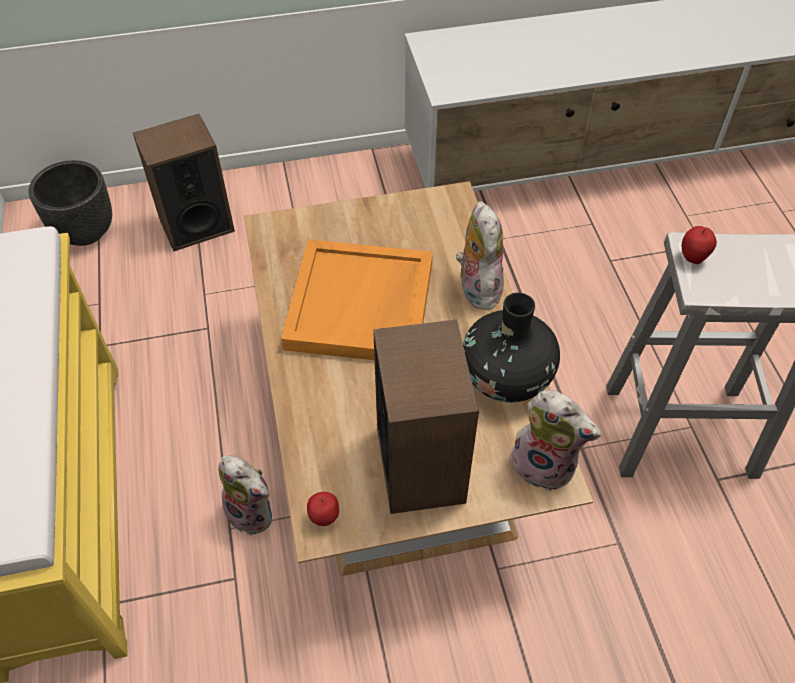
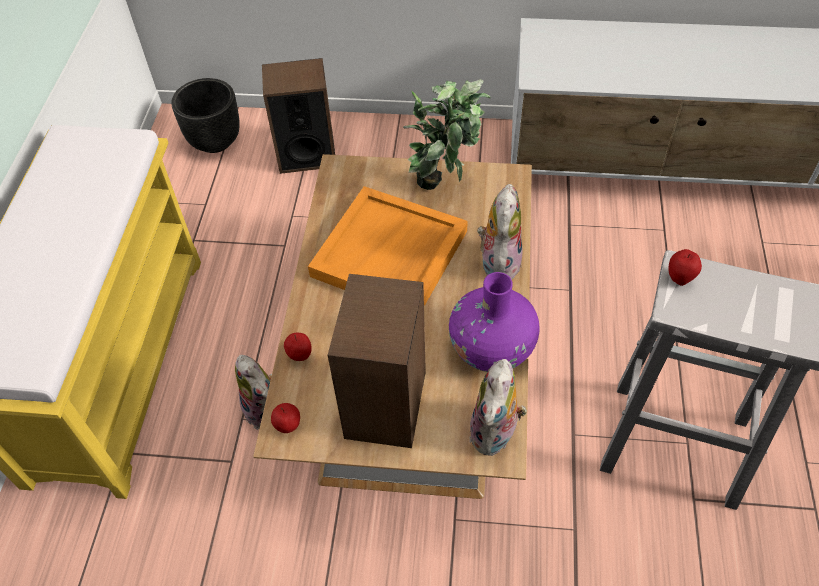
camera: 20 degrees right, 0 degrees up
(306, 438) = (300, 356): none -> apple
(389, 218) = (445, 183): none -> potted plant
(506, 378) = (492, 349): black vase -> purple vase
(545, 464) = (495, 434): plush toy -> plush toy turned 60 degrees clockwise

